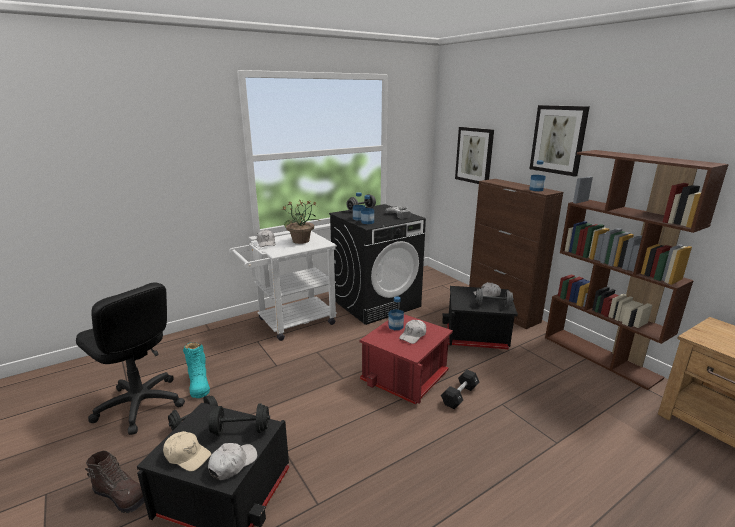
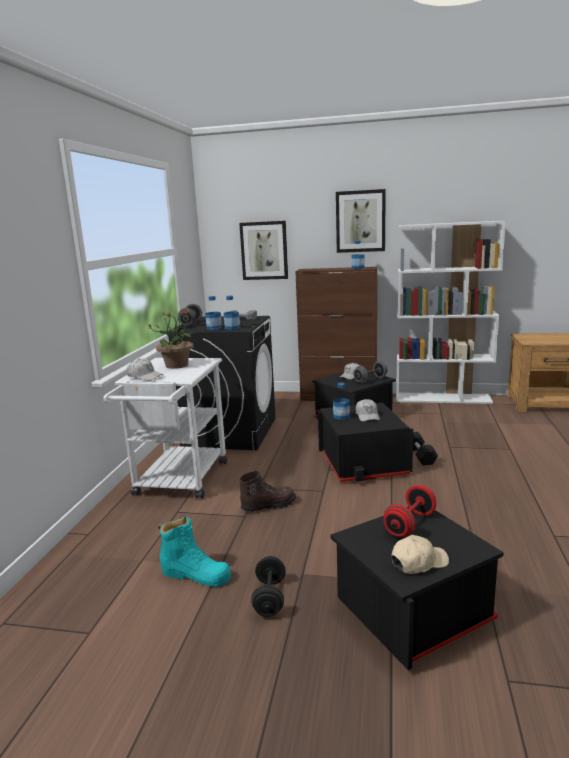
camera: 45 degrees left, 5 degrees down
(122, 496) = (338, 690): brown boot -> brown boot (268, 505)
(140, 405) = (169, 633): black office chair -> none
(232, 464) = (459, 540): white cap -> none
(241, 430) = (410, 524): black dumbbell -> red dumbbell
(406, 375) = (363, 464): red storage box -> black storage box
(600, 356) = (443, 398): brown bookcase -> white bookcase

